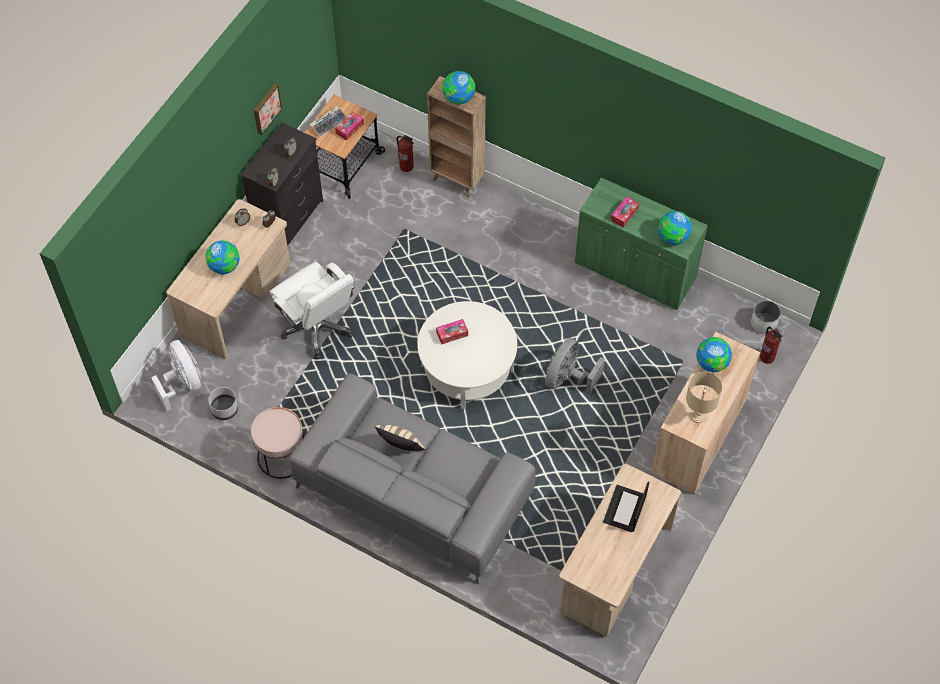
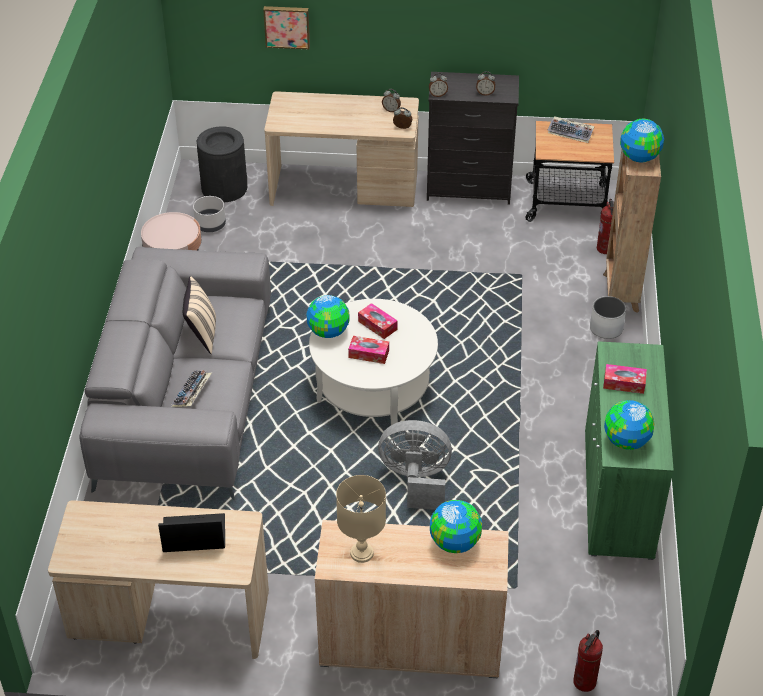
camera: 65 degrees right, 15 degrees down
(183, 383) = (224, 188): white fan -> black trash can
(224, 266) = (329, 116): globe -> globe (329, 332)
(265, 108) = (500, 32): picture -> picture (287, 26)
(318, 327) = (349, 254): white office chair -> none
(349, 128) = (577, 149): tissue box -> tissue box (368, 354)
(459, 475) = (192, 393): none -> keyboard
(764, 323) = (636, 660): white planter -> white planter (606, 328)

